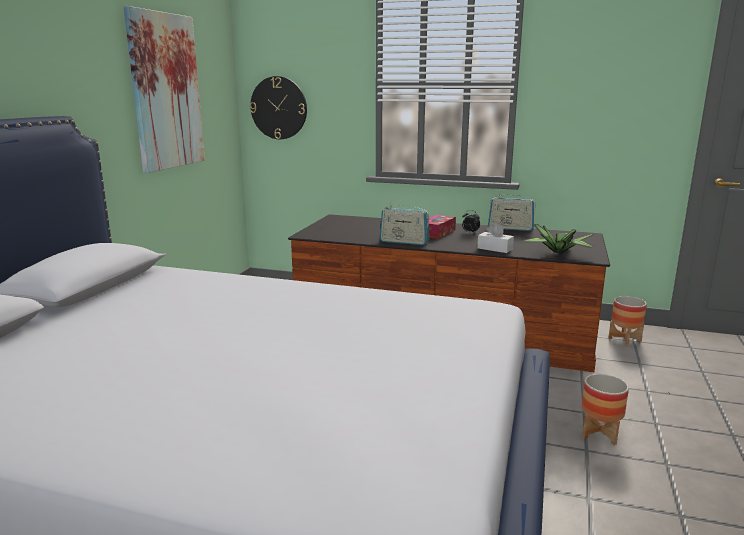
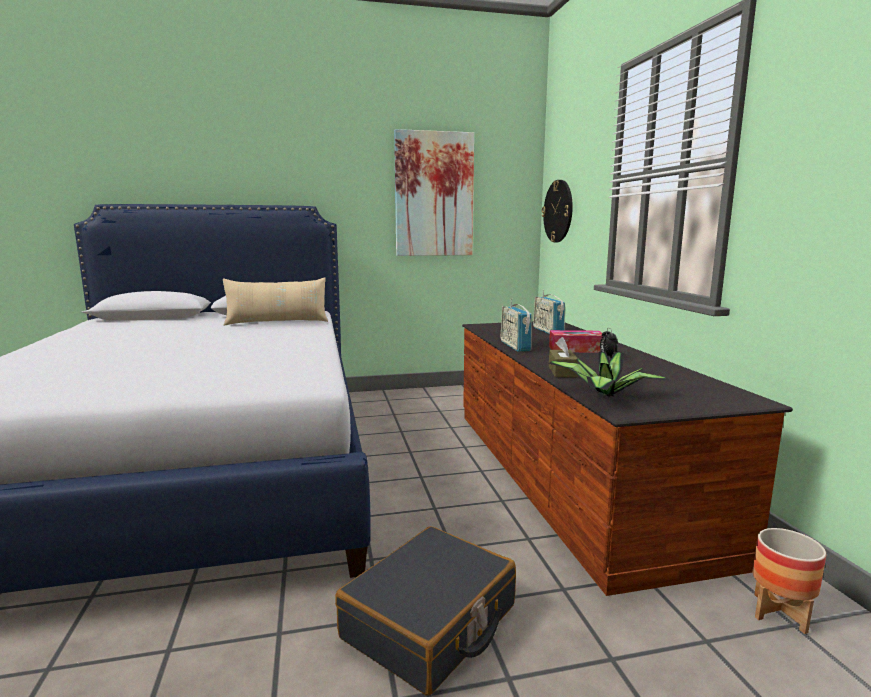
camera: 60 degrees right, 5 degrees down
(178, 289) = (277, 322): none -> beige pillow
(495, 248) = (562, 371): white tissue box -> brown tissue box
(510, 228) = (674, 367): radio -> radio (548, 331)
(599, 433) = (430, 623): planter -> black suitcase

